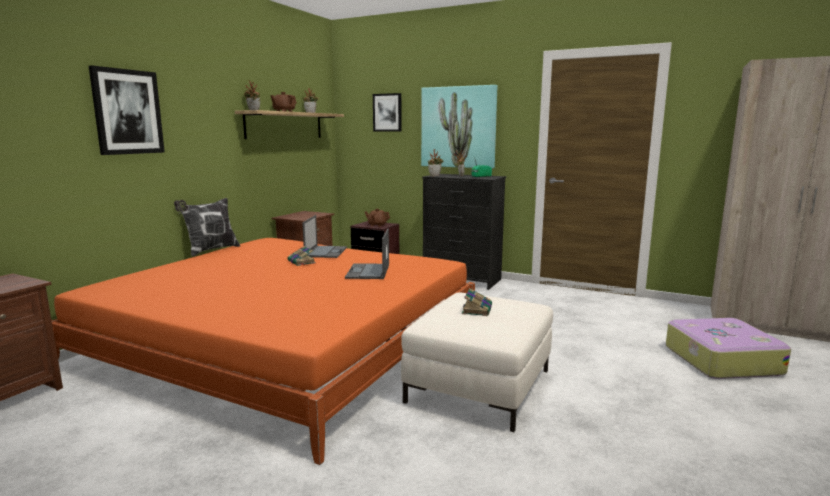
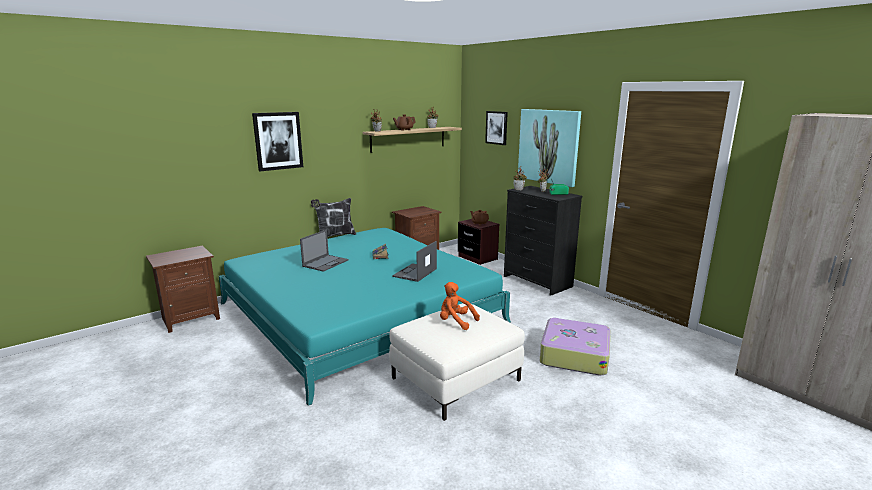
camera: 25 degrees right, 5 degrees up
(285, 341) = (359, 312): orange bed -> turquoise bed
(326, 252) = (407, 248): laptop -> laptop (326, 263)
(477, 309) = (456, 322): book -> orange plush toy
(720, 360) = (693, 410): suitcase -> suitcase (574, 355)

